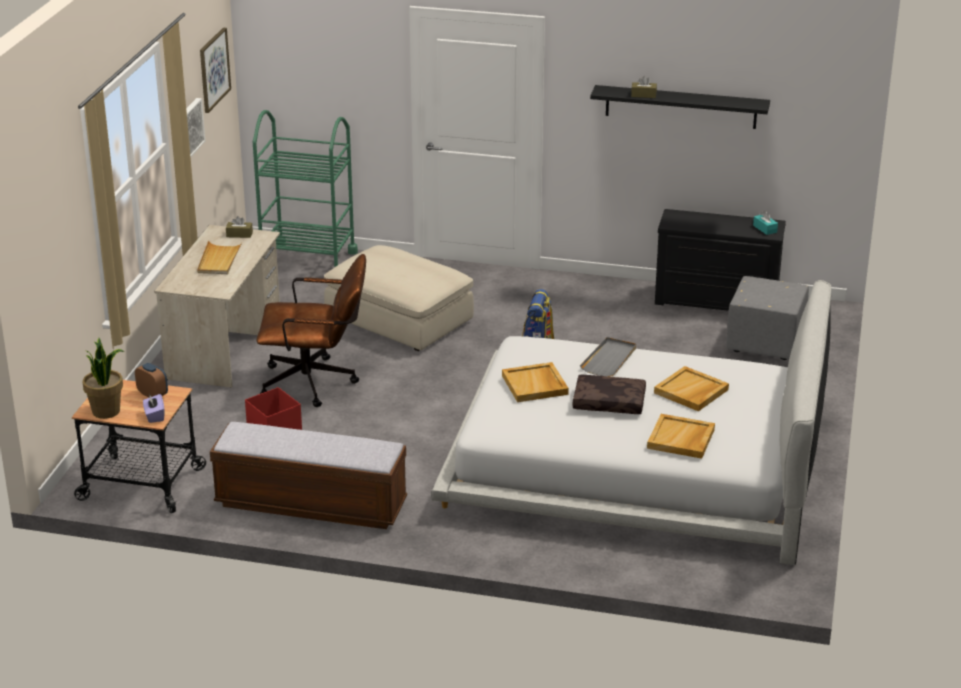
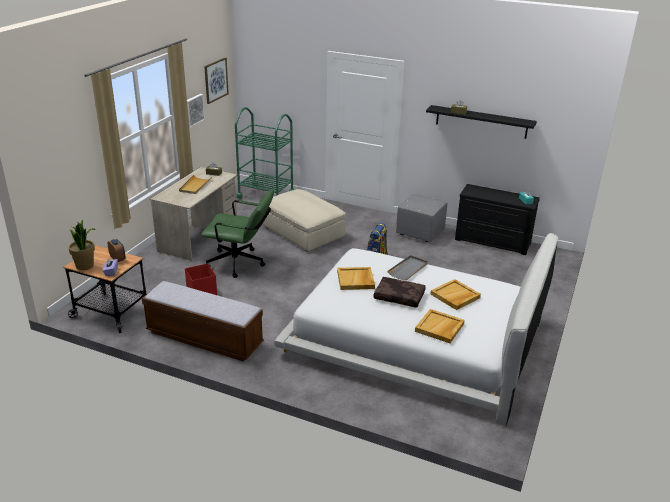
camera: 10 degrees right, 0 degrees up
(316, 383) = (241, 263): brown office chair -> green office chair
(765, 343) = (517, 270): grey ottoman -> grey ottoman (420, 232)

